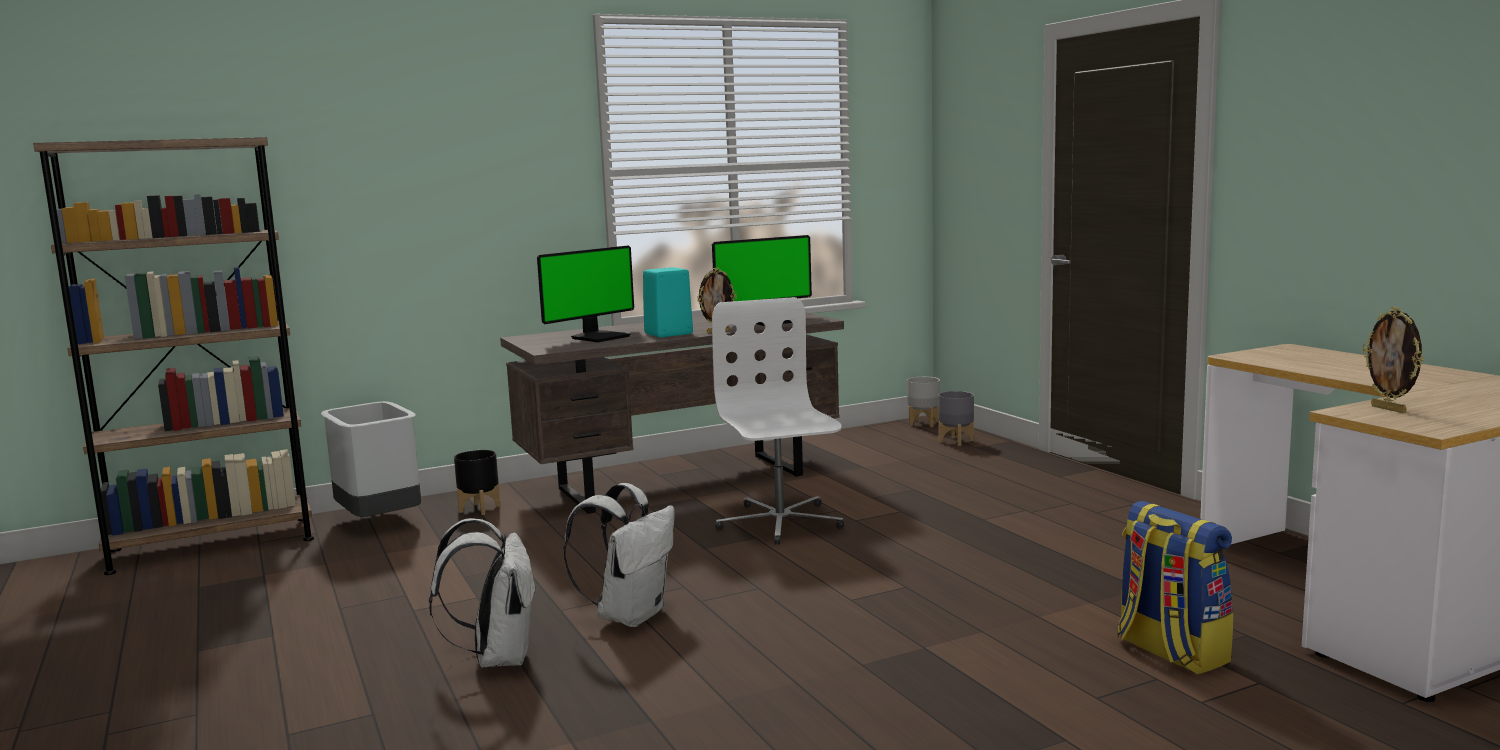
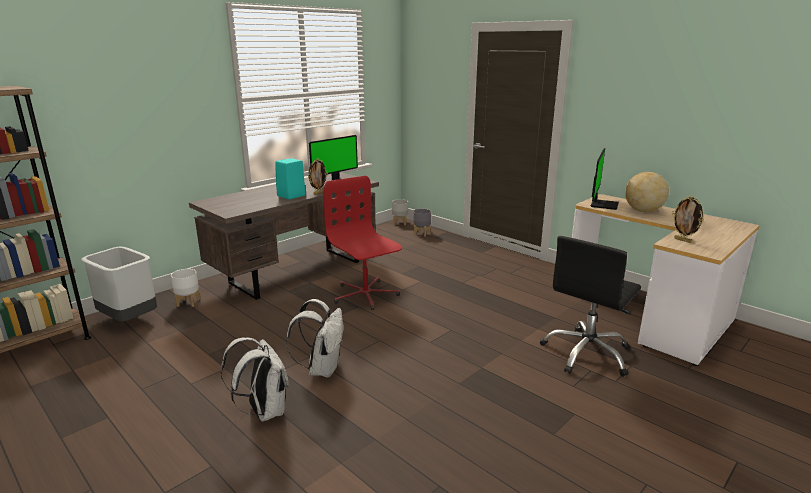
camera: 20 degrees left, 10 degrees up
(480, 508) = (188, 302): black planter -> white planter
(599, 337) = (252, 200): monitor -> monitor (602, 204)
(779, 523) = (365, 295): white office chair -> red office chair
(1169, 652) = (587, 353): backpack -> black office chair
(1354, 367) = (643, 211): none -> globe

